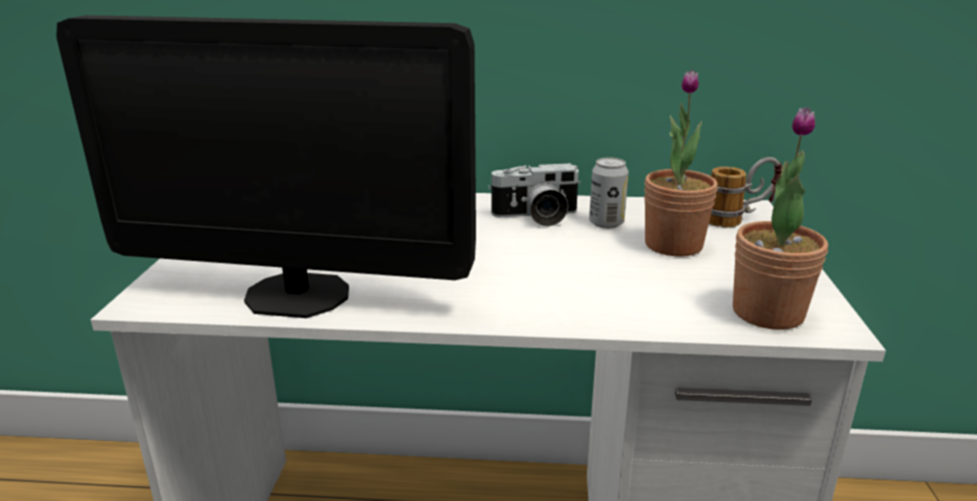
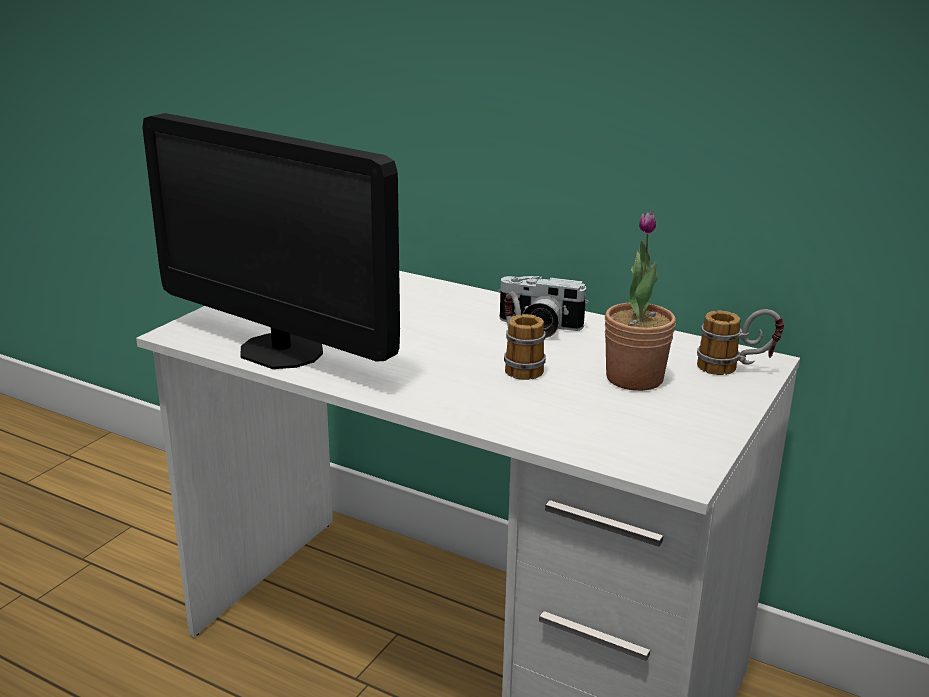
camera: 25 degrees right, 0 degrees up
(557, 254) = (518, 363): none -> mug
(606, 223) = (596, 346): can -> none
(768, 313) = (640, 451): potted plant -> none

